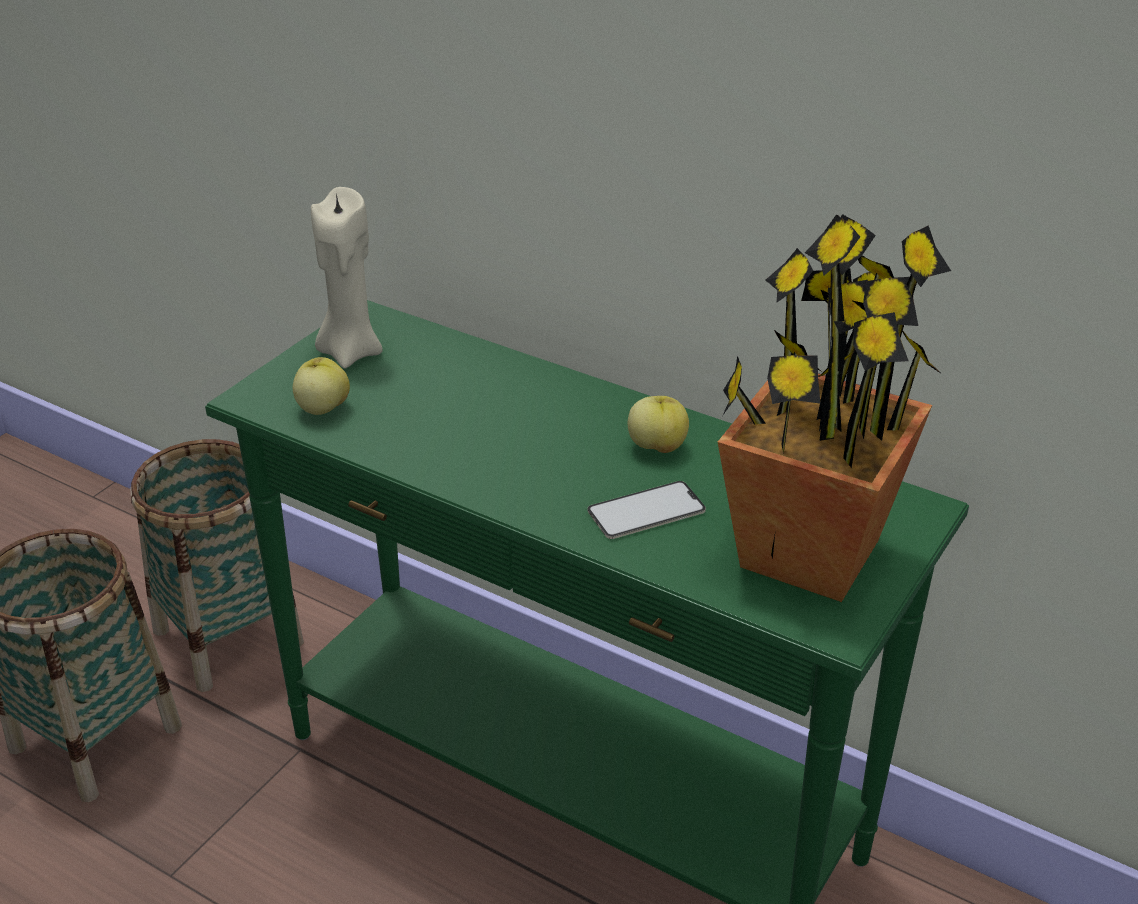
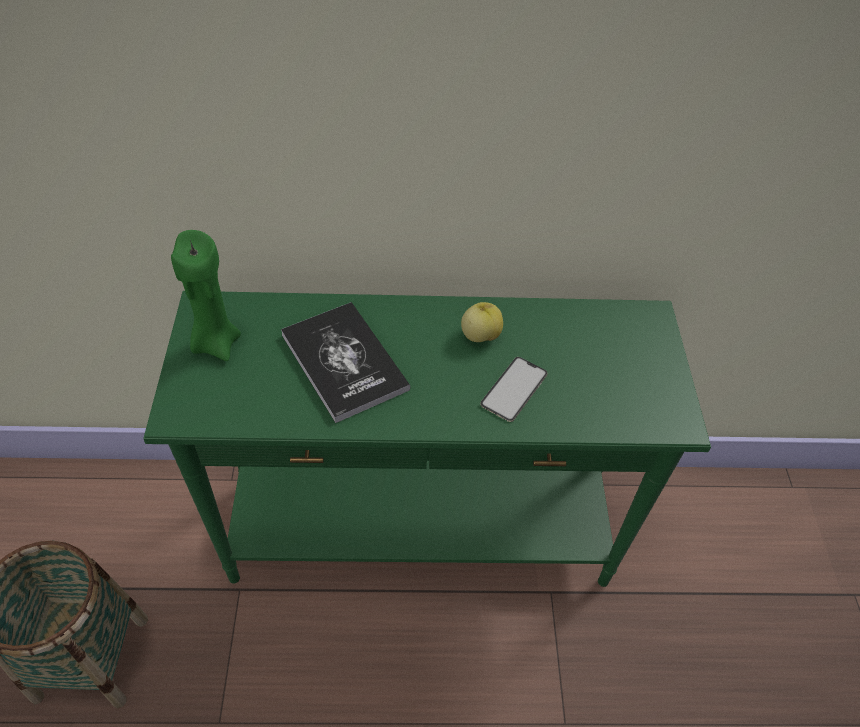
camera: 35 degrees left, 15 degrees up
(228, 636) = (130, 535): basket -> none
(322, 408) = (237, 402): apple -> none
(350, 352) = (215, 343): beige candle -> green candle
(470, 415) = (344, 362): none -> book
(807, 553) = (623, 377): potted plant -> none

